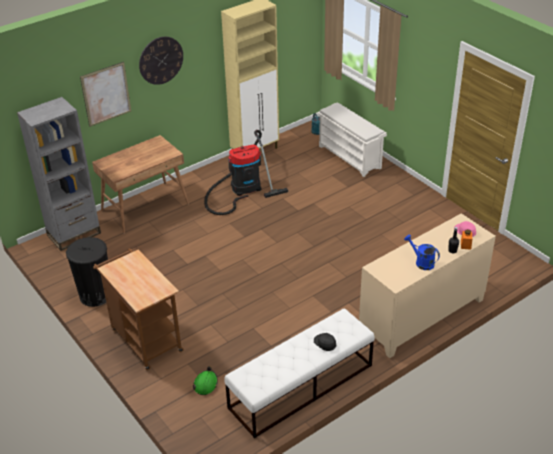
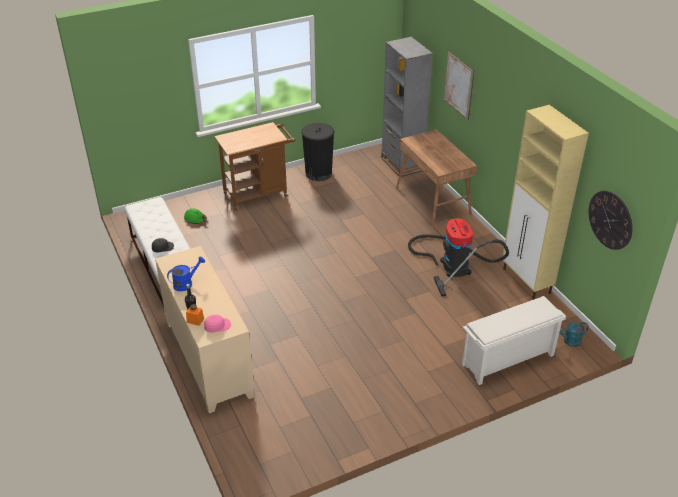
camera: 100 degrees right, 0 degrees up
(161, 60) = (496, 99): wall clock -> wall clock (610, 220)

